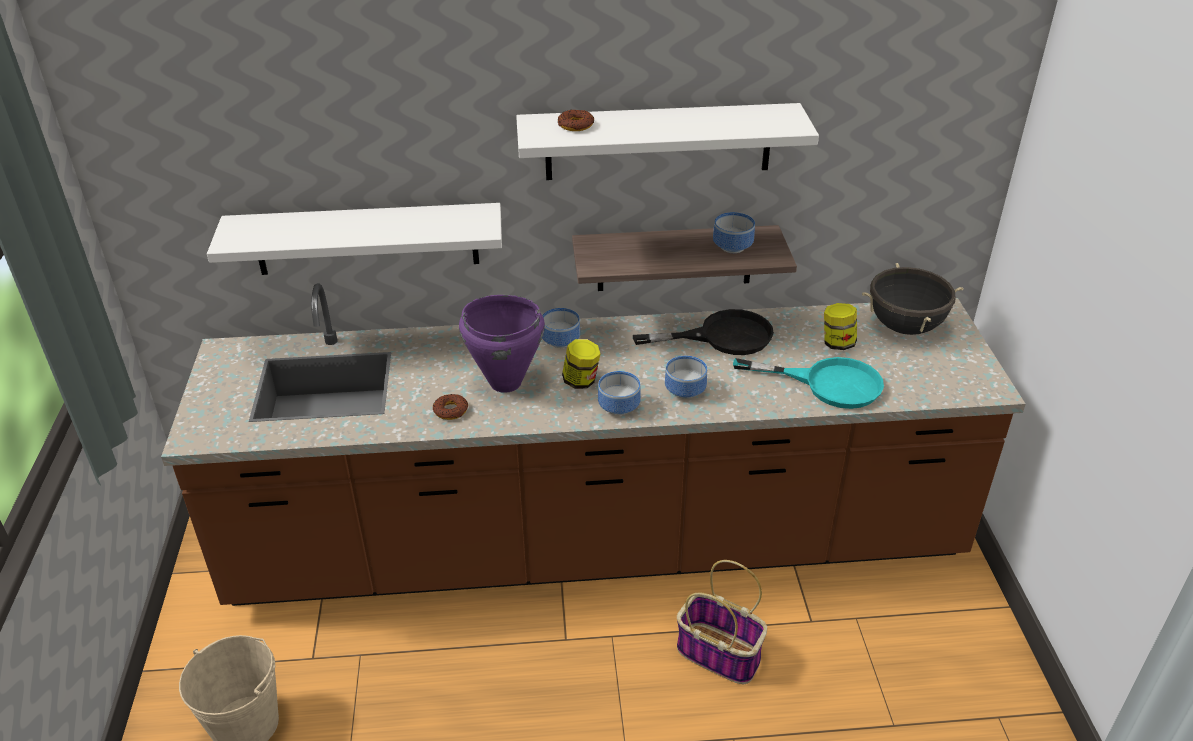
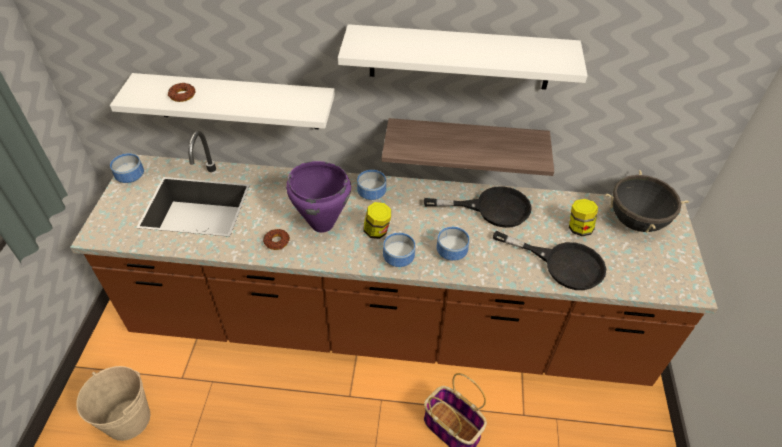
camera: 10 degrees right, 10 degrees up
(575, 125) = (390, 40): donut -> donut (182, 95)
(734, 247) = (509, 146): bowl -> bowl (132, 177)
(828, 383) = (562, 264): turquoise frying pan -> black frying pan

